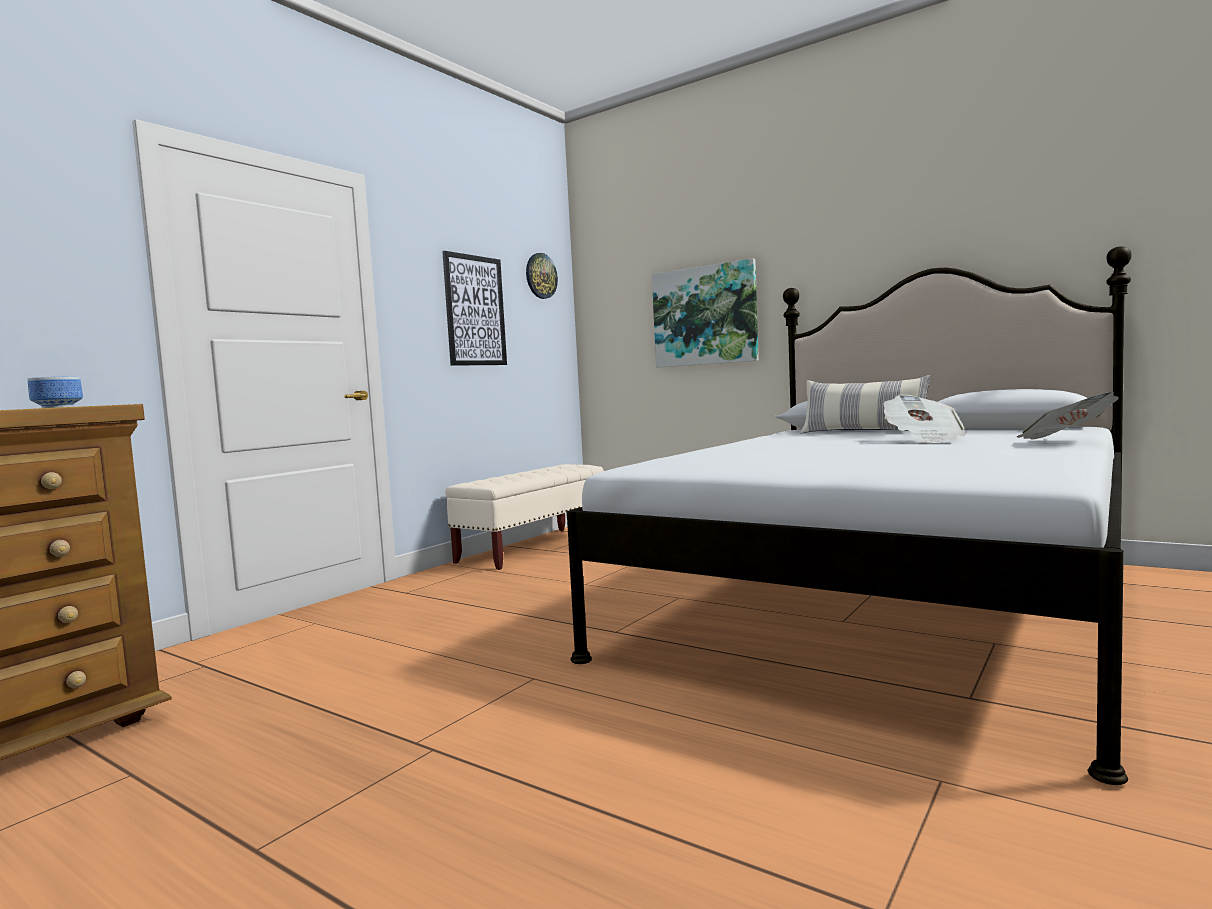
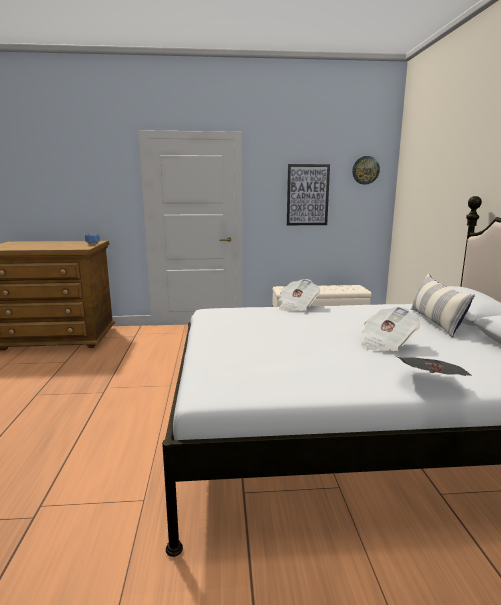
camera: 50 degrees right, 10 degrees up
(705, 315) = (442, 206): picture -> none
(705, 448) = (296, 306): none -> newspaper

